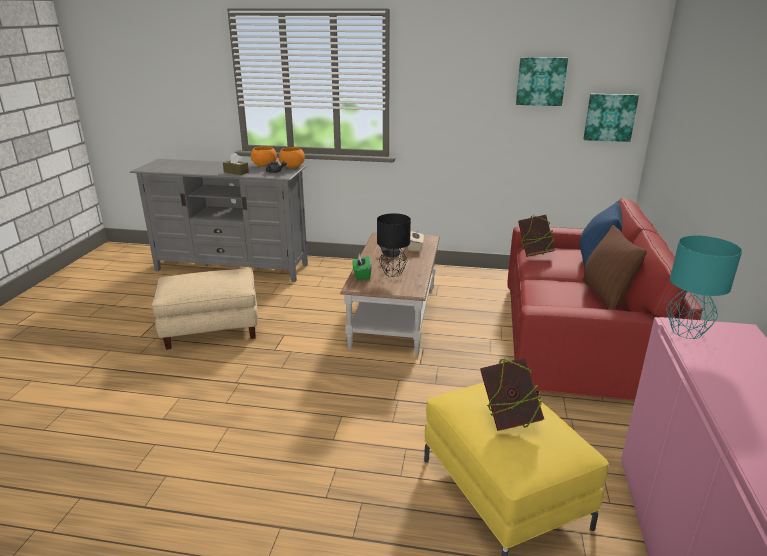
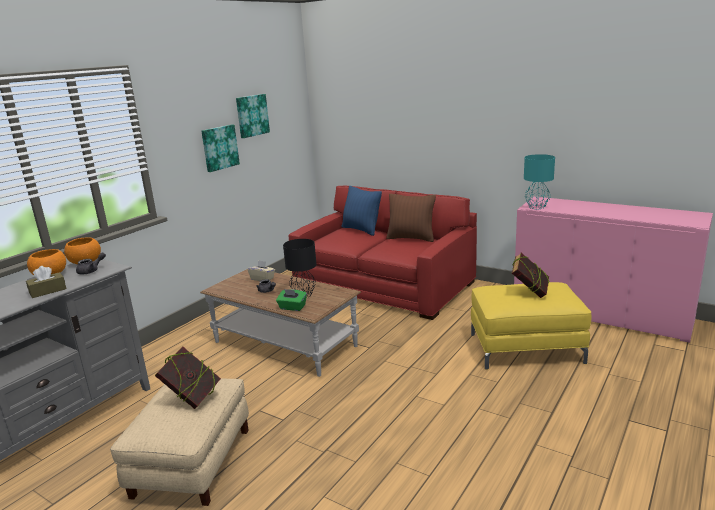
camera: 65 degrees left, 5 degrees down
(534, 252) = (328, 242): book -> book (192, 398)
(609, 117) = (293, 134): picture -> picture (219, 147)

